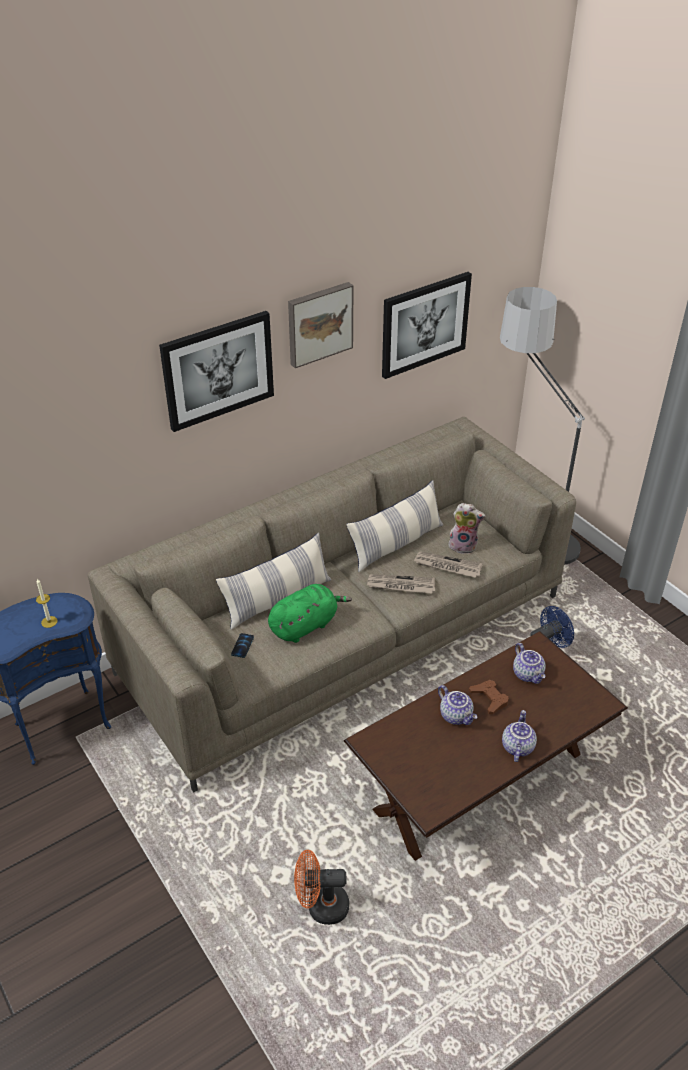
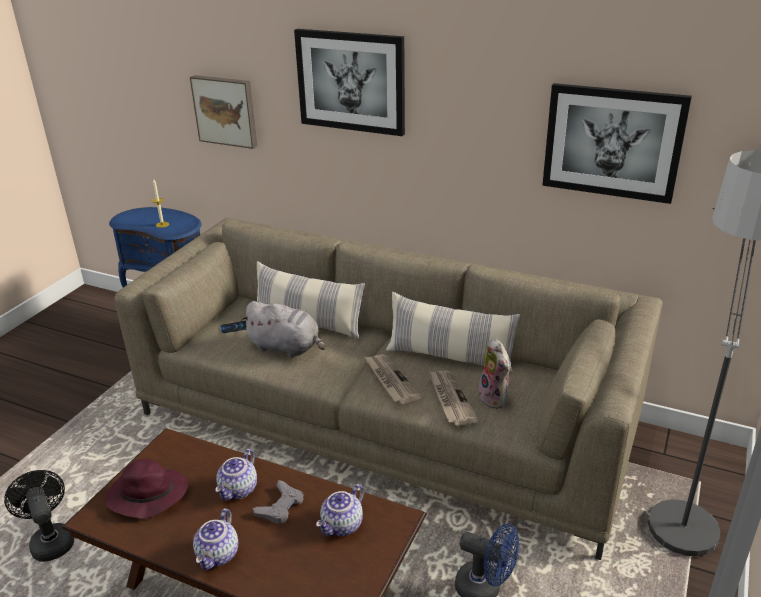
camera: 60 degrees right, 10 degrees down
(305, 625) = (286, 348): green plush toy -> grey plush toy
(319, 323) = (465, 78): picture -> picture (226, 110)
(321, 906) = (50, 540): orange fan -> black fan
(425, 772) = (146, 495): none -> purple hat
(489, 699) = (280, 506): brown game controller -> grey game controller
(516, 747) = (219, 555): teapot -> teapot turned 120 degrees clockwise

